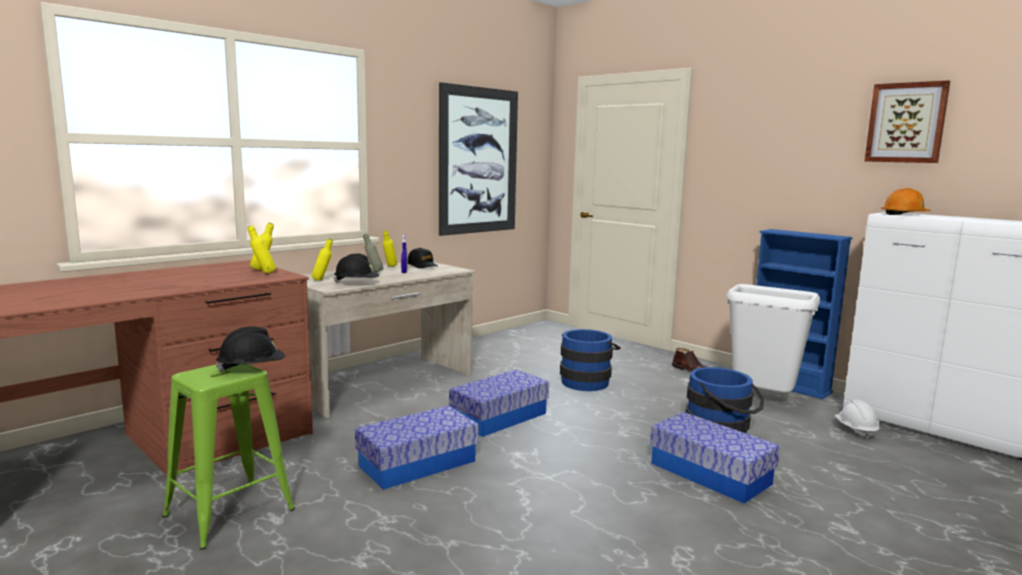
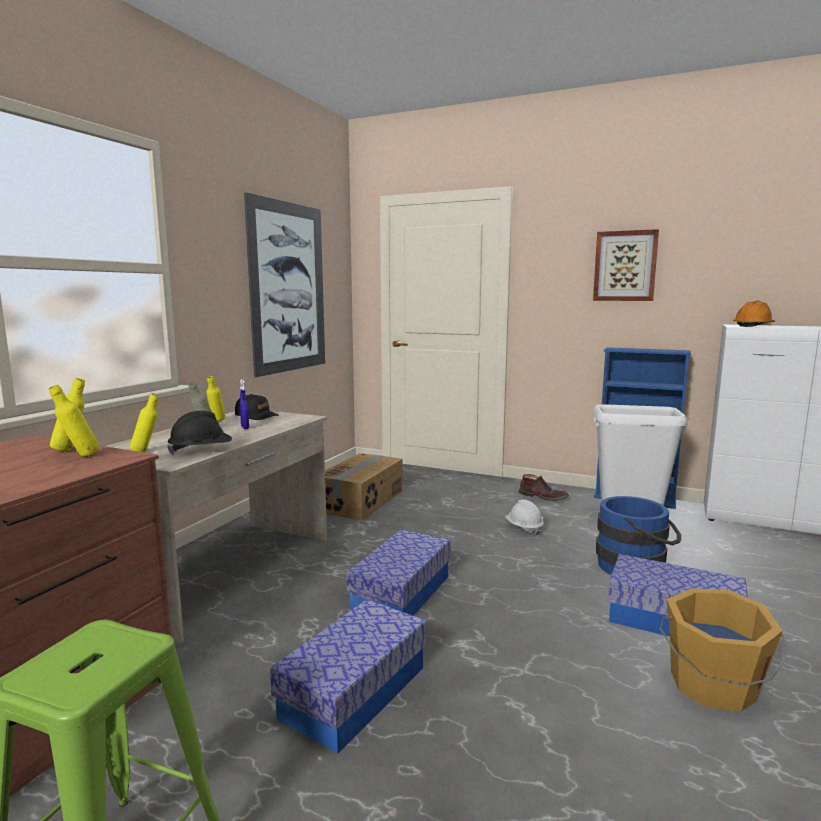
camera: 20 degrees left, 0 degrees up
(252, 369) = (141, 636): black hard hat -> none
(522, 353) = (361, 501): none -> cardboard box
(587, 381) = (456, 526): blue bucket -> none
(692, 516) = (713, 686): none -> orange bucket
(855, 431) = (734, 538): white hard hat -> white hard hat (524, 528)
(906, 123) = (738, 239): picture -> picture (625, 266)

